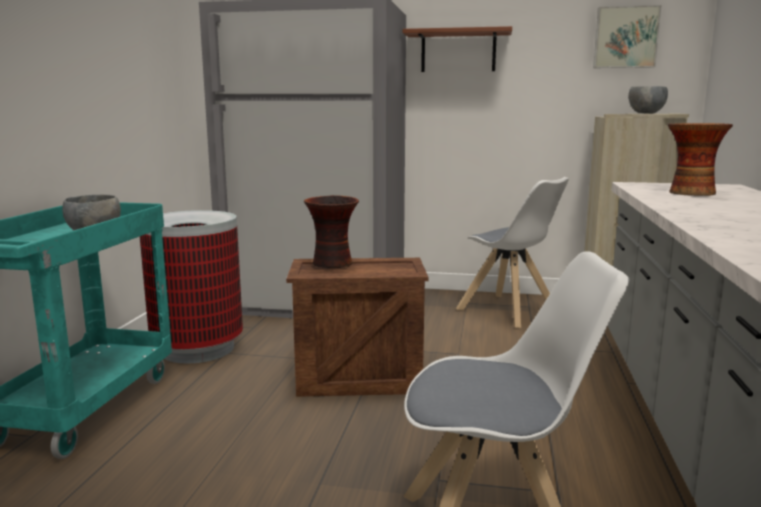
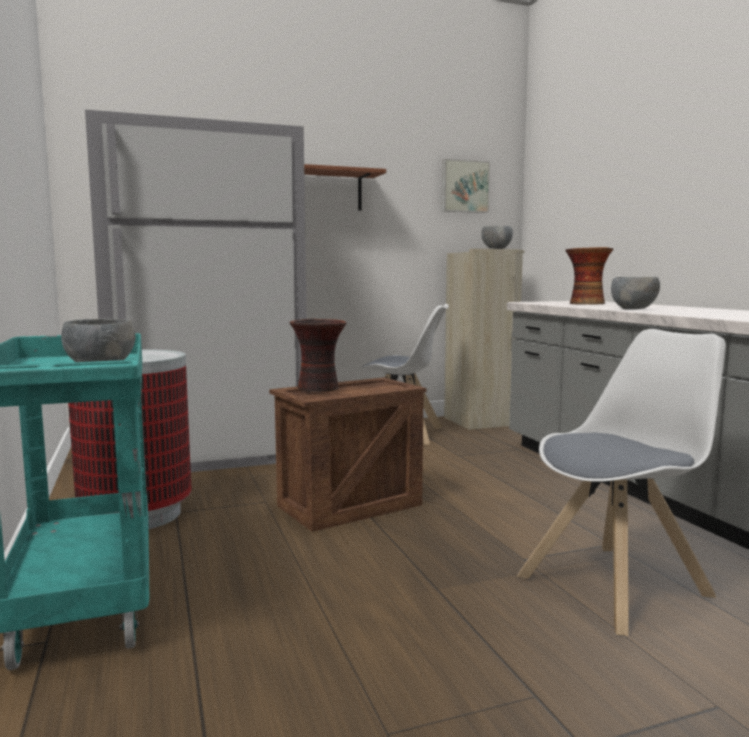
camera: 30 degrees left, 5 degrees down
(693, 212) = (634, 309): none -> grey bowl

